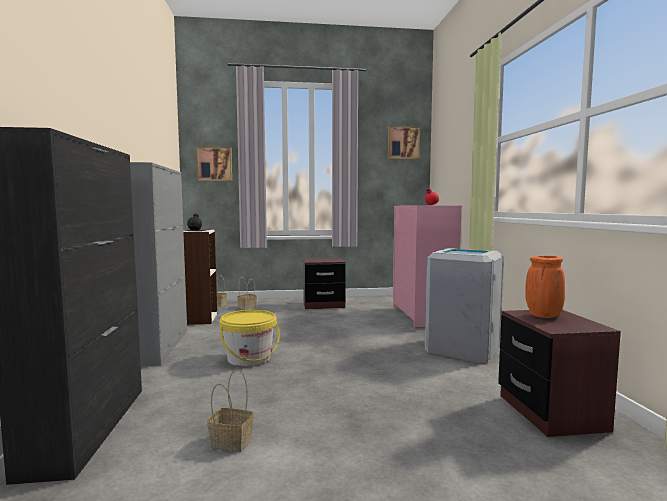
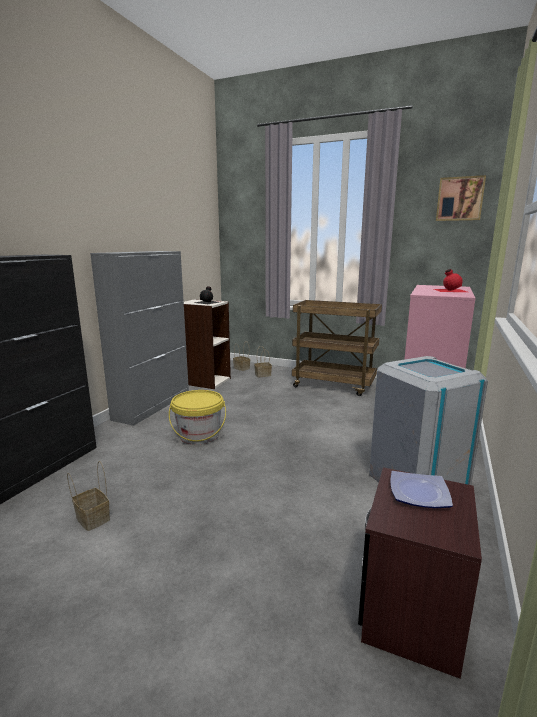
camera: 30 degrees right, 10 degrees up
(214, 164) = (247, 232): picture -> none
(323, 305) = (334, 385): brown nightstand -> brown cart
(543, 316) = (418, 493): orange vase -> plate

